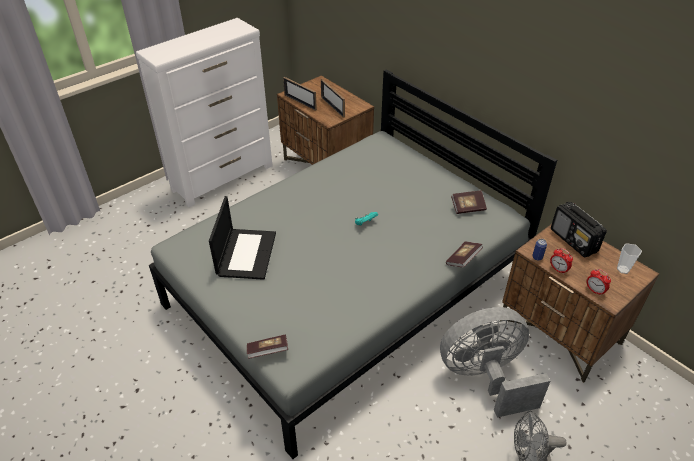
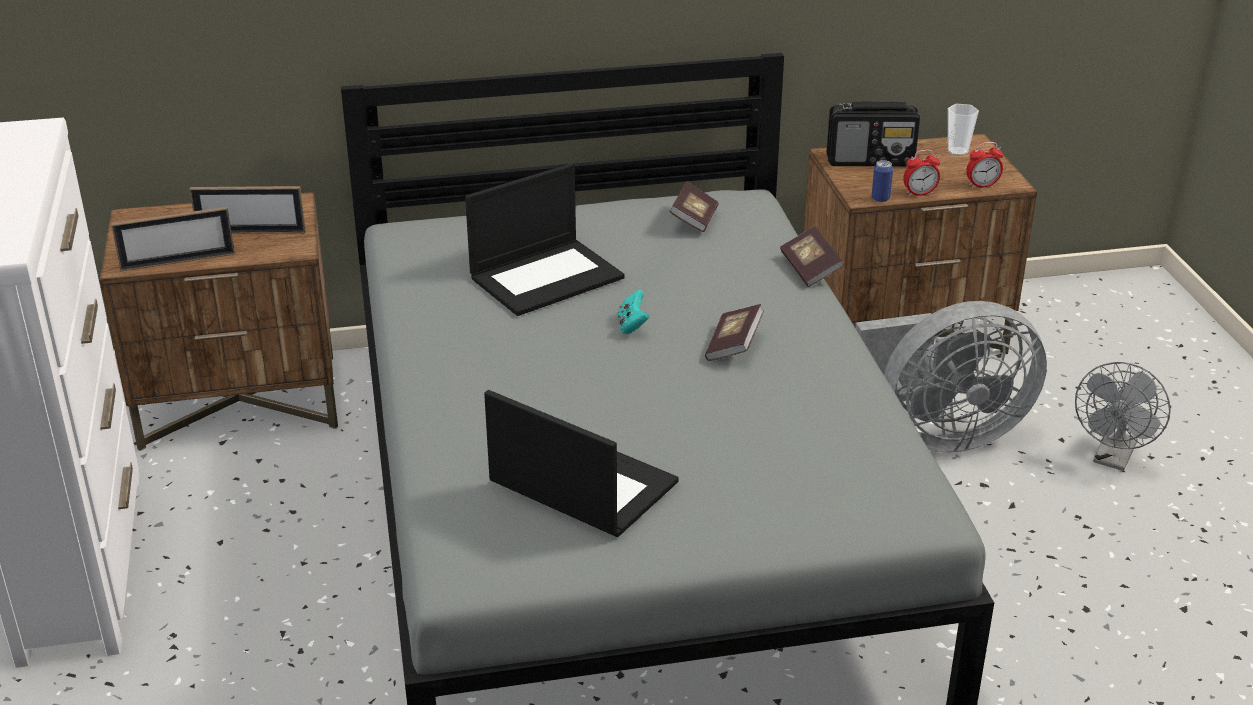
camera: 60 degrees left, 10 degrees down
(268, 352) = (871, 531): book -> book (733, 346)
(382, 187) = (547, 276): none -> laptop
(485, 377) = (940, 434): grey fan -> grey fan turned 120 degrees counterclockwise

